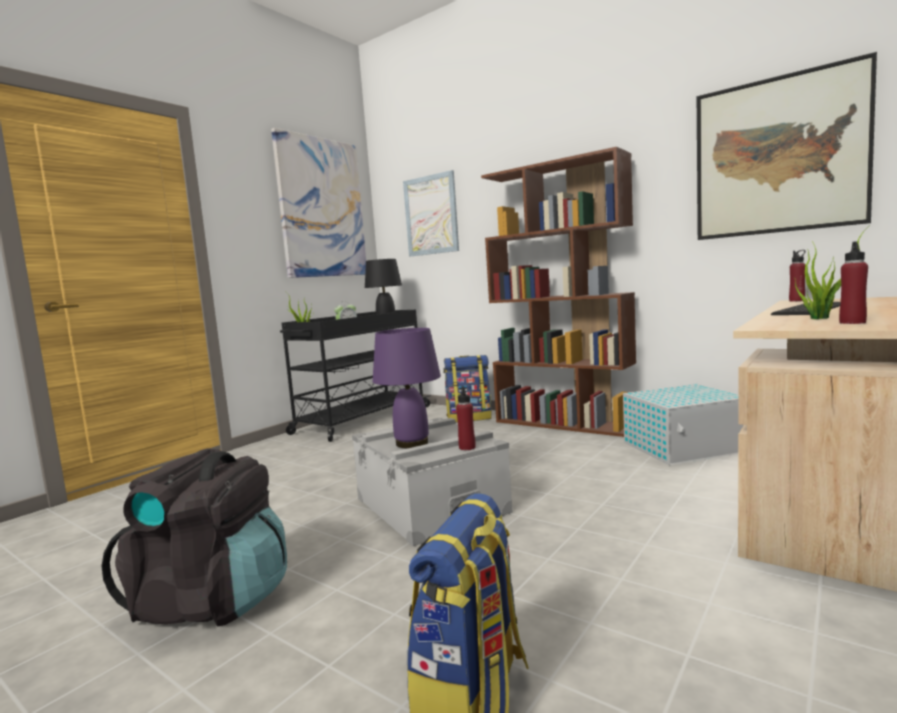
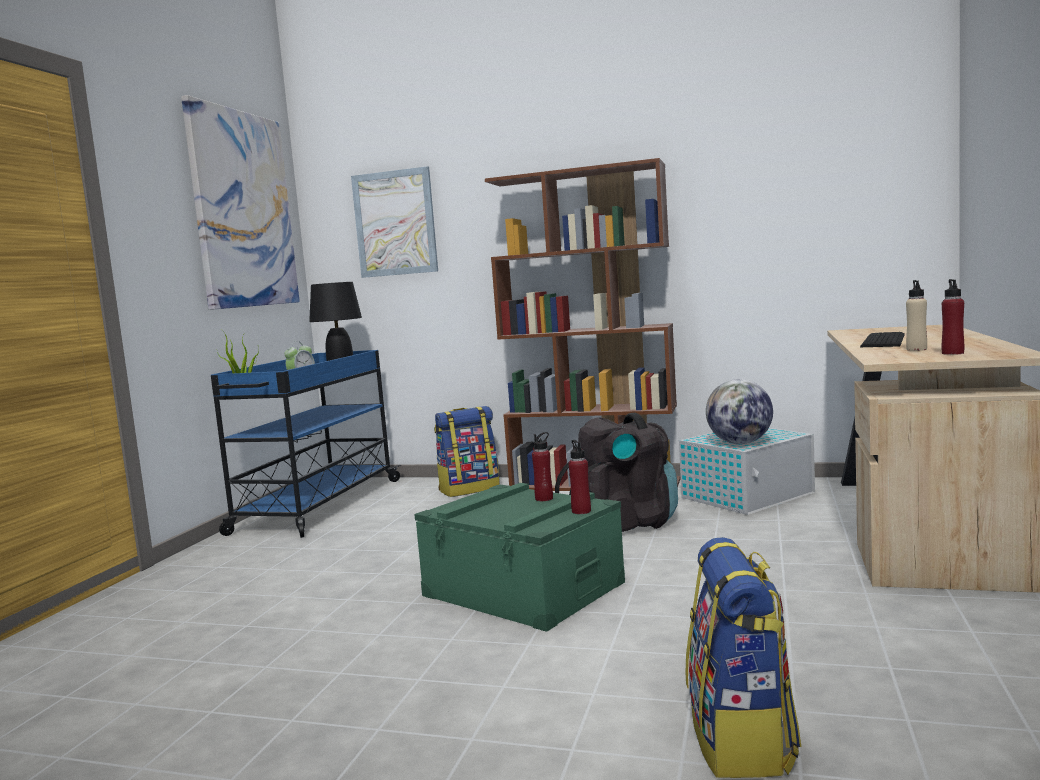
camera: 20 degrees left, 0 degrees up
(213, 600) = (358, 726): black backpack -> black backpack (624, 524)
(361, 420) = (317, 506): black cart -> blue cart
(412, 443) = (509, 514): purple table lamp -> none
(431, 505) = (524, 589): grey storage box -> green storage box
(672, 400) = (740, 443): none -> globe
(778, 156) = (819, 179): picture -> none
(797, 300) = (847, 330): red bottle -> red bottle (544, 498)
(822, 318) = (916, 349): potted plant -> beige bottle

